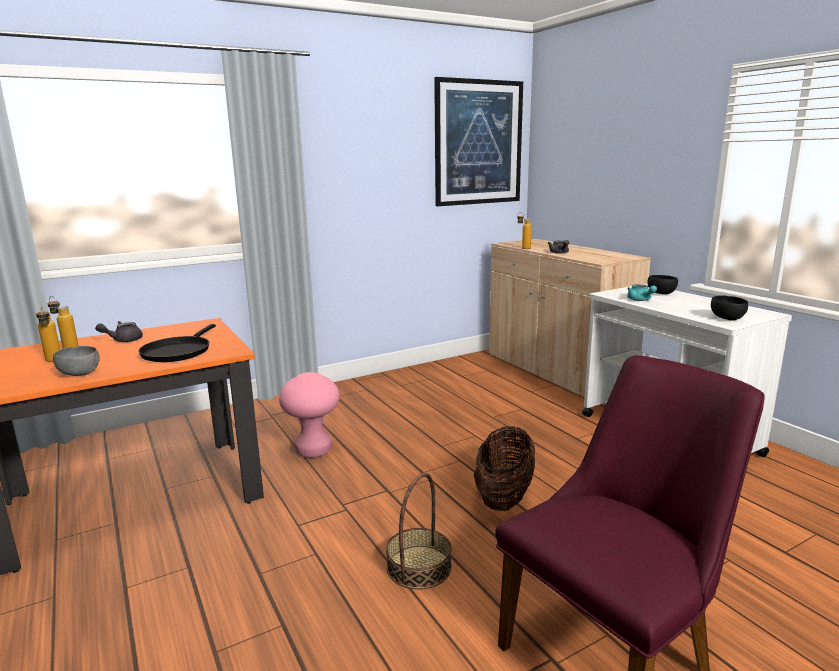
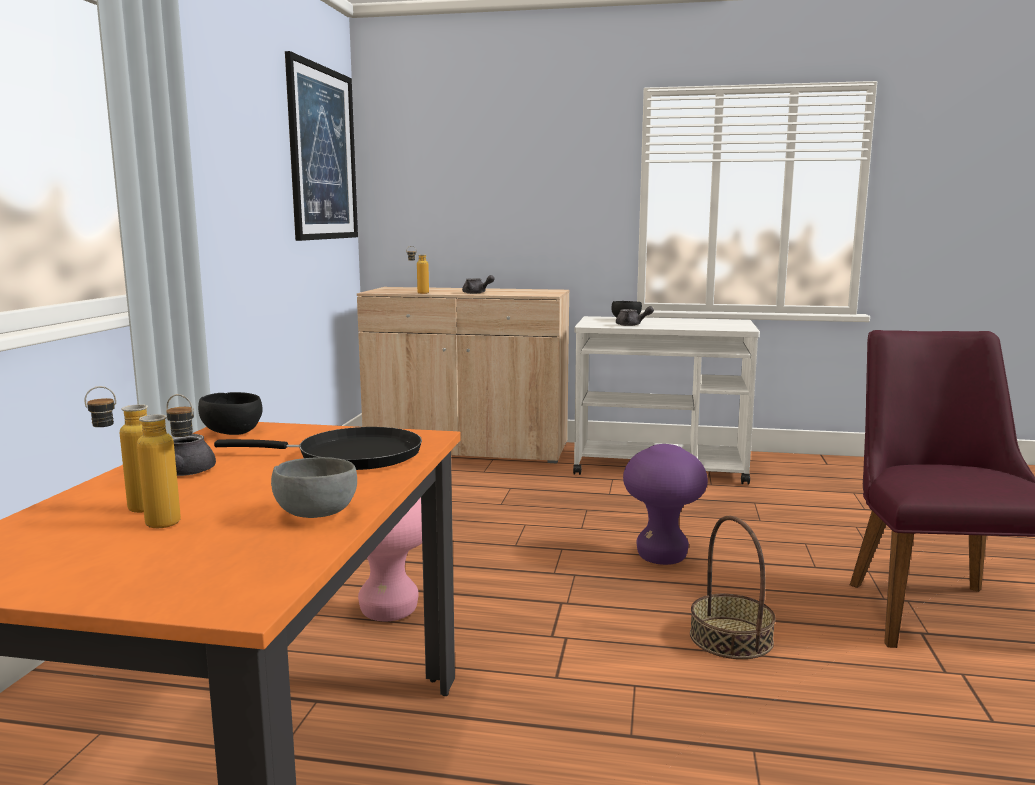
camera: 50 degrees left, 5 degrees down
(178, 351) = (351, 456): black frying pan -> black frying pan turned 45 degrees counterclockwise
(504, 496) = (661, 557): basket -> purple stool
(640, 300) = (632, 325): turquoise teapot -> grey teapot
(727, 318) = (730, 326): black bowl -> black bowl (233, 433)

